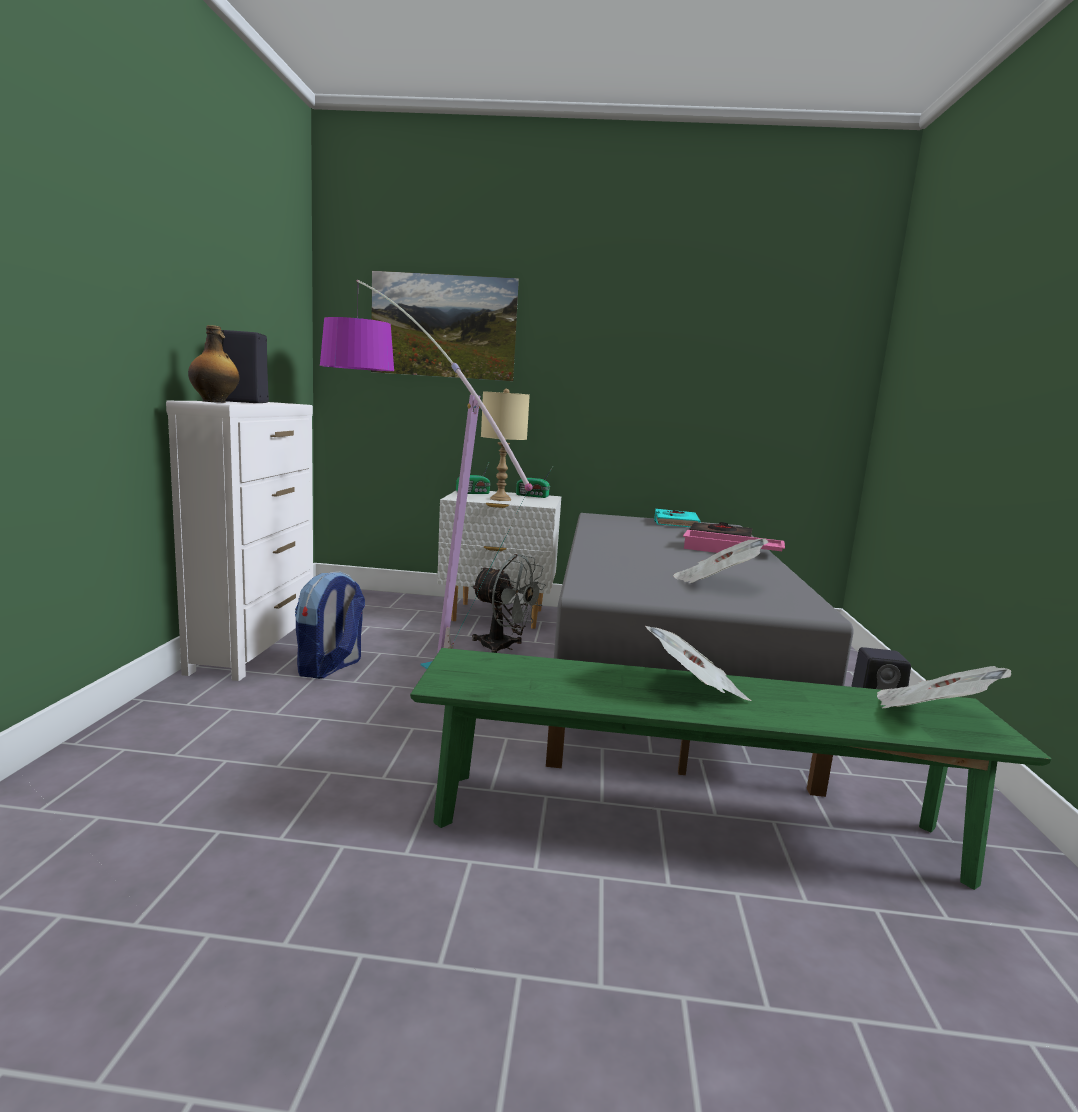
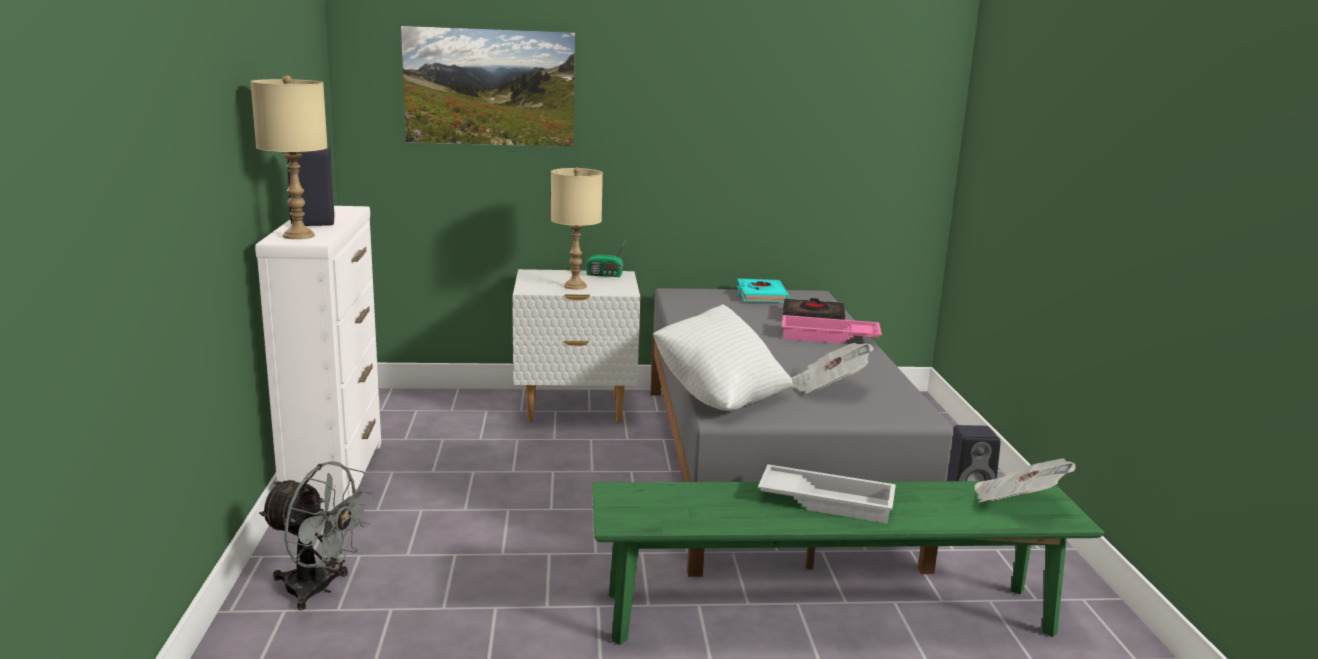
camera: 10 degrees left, 5 degrees up
(215, 402) = (299, 236): bottle -> beige table lamp
(330, 668) = (431, 496): backpack -> none
(396, 634) = (477, 446): floor lamp -> none
(474, 493) = (540, 277): radio -> none
(503, 648) = (598, 450): grey fan -> grey fan (319, 589)
(596, 580) = (719, 397): none -> white pillow
(694, 689) = (827, 501): newspaper -> white tray

